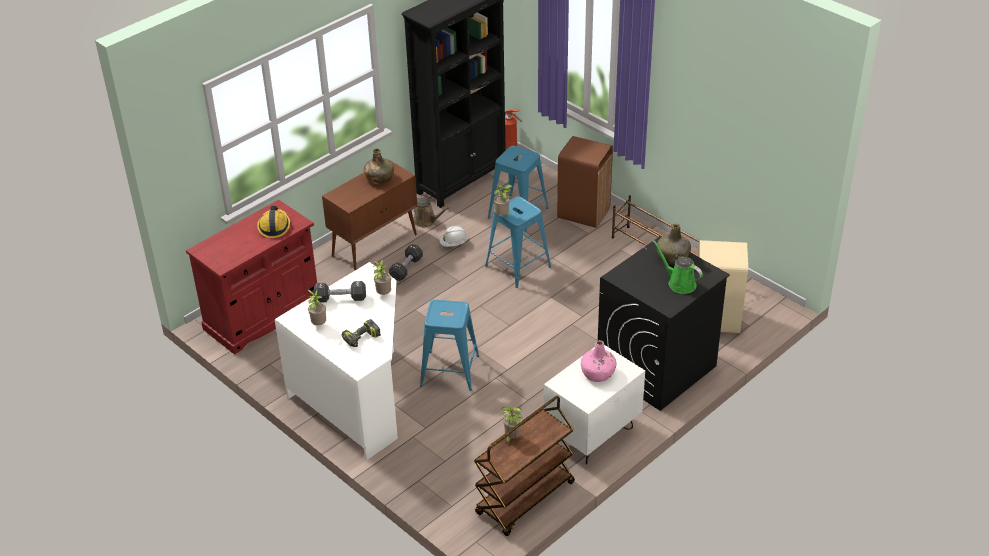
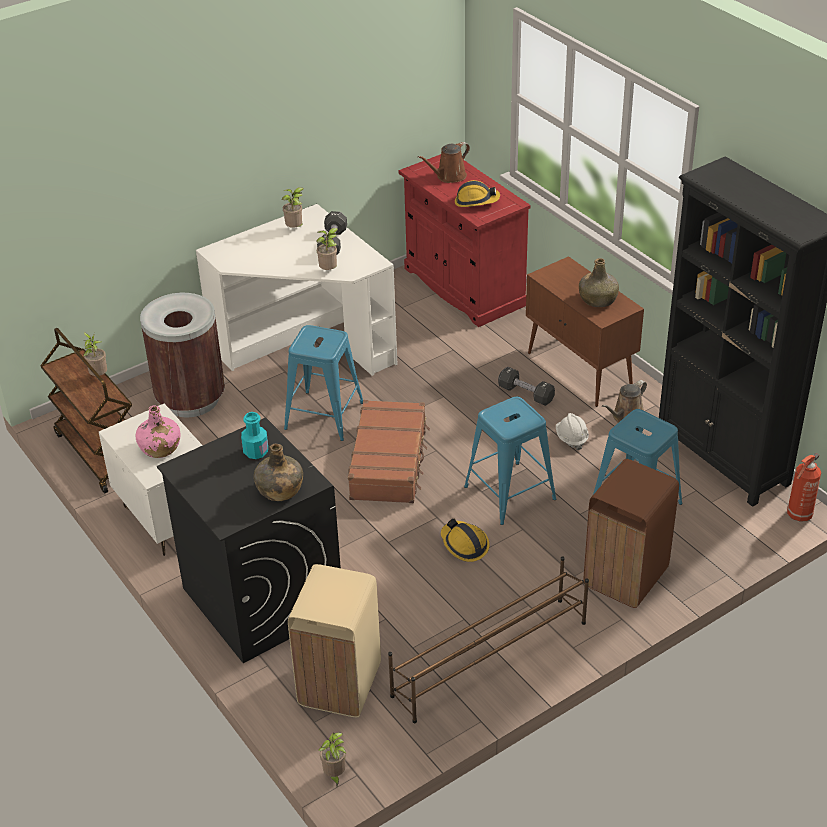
camera: 100 degrees right, 0 degrees up
(233, 245) = (449, 177): none -> brown watering can
(361, 339) = (259, 254): power drill -> none
(441, 456) = (191, 399): none -> brown trash can
(498, 327) = (389, 462): none -> brown suitcase
(503, 215) = (501, 402): potted plant -> potted plant (334, 775)
(575, 281) = (464, 545): none -> hard hat
(639, 274) = (256, 451): none -> turquoise bottle
(679, 283) = (221, 486): green watering can -> none

